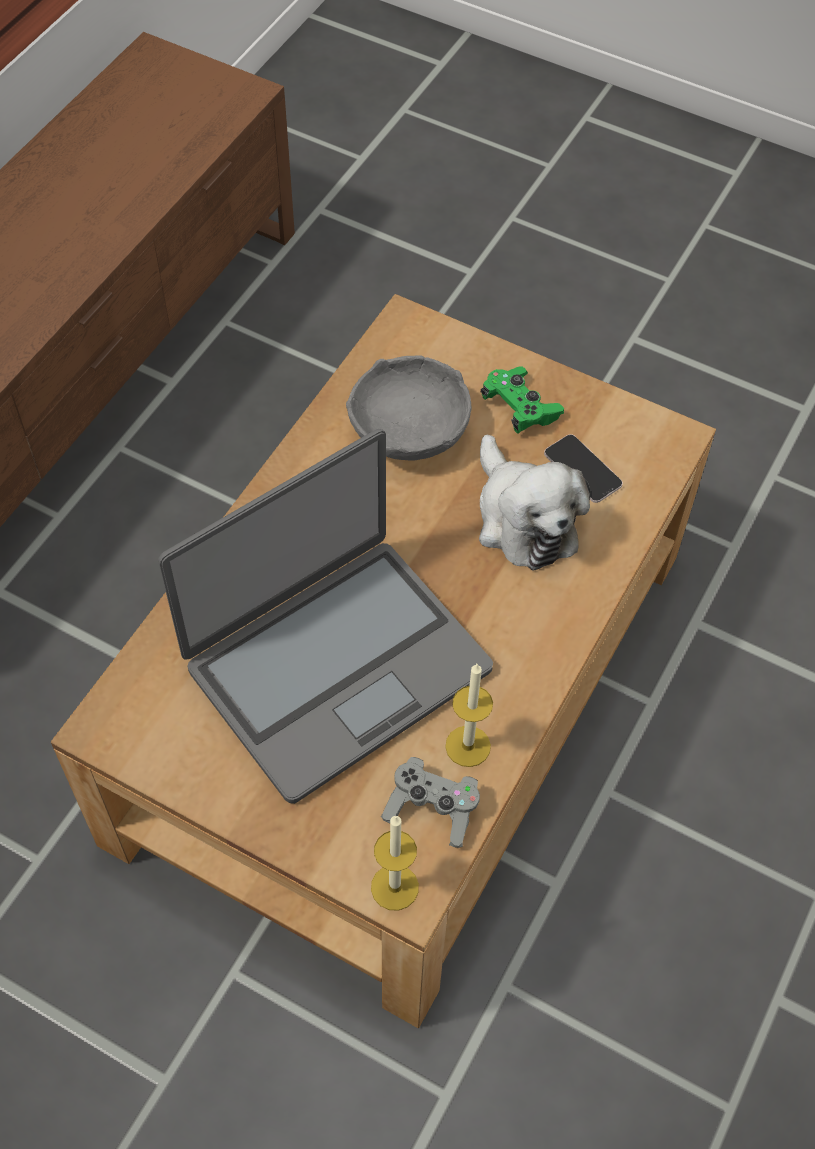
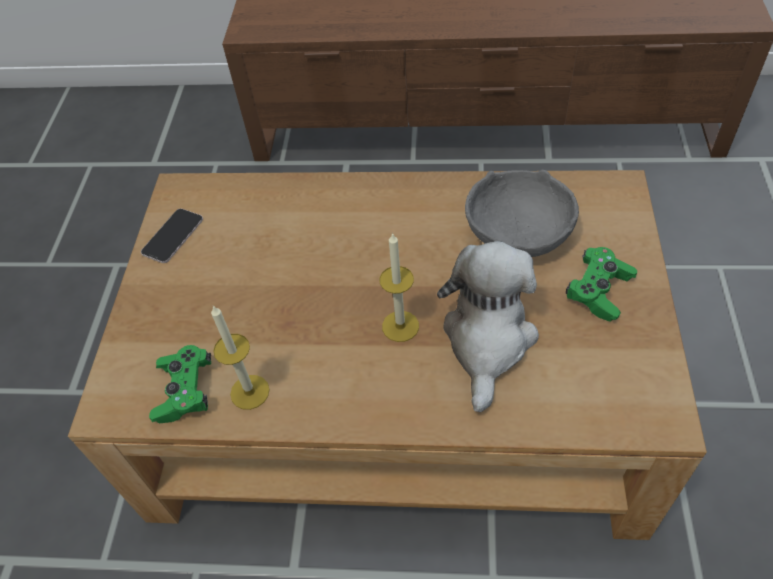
camera: 70 degrees right, 5 degrees down
(336, 666) = (281, 282): laptop -> none
(394, 887) = (111, 396): candle -> candle (400, 326)
(432, 808) = (185, 391): grey game controller -> green game controller
(523, 518) = (487, 340): plush toy -> plush toy turned 150 degrees clockwise
(582, 469) = (570, 361): phone -> phone (173, 236)

